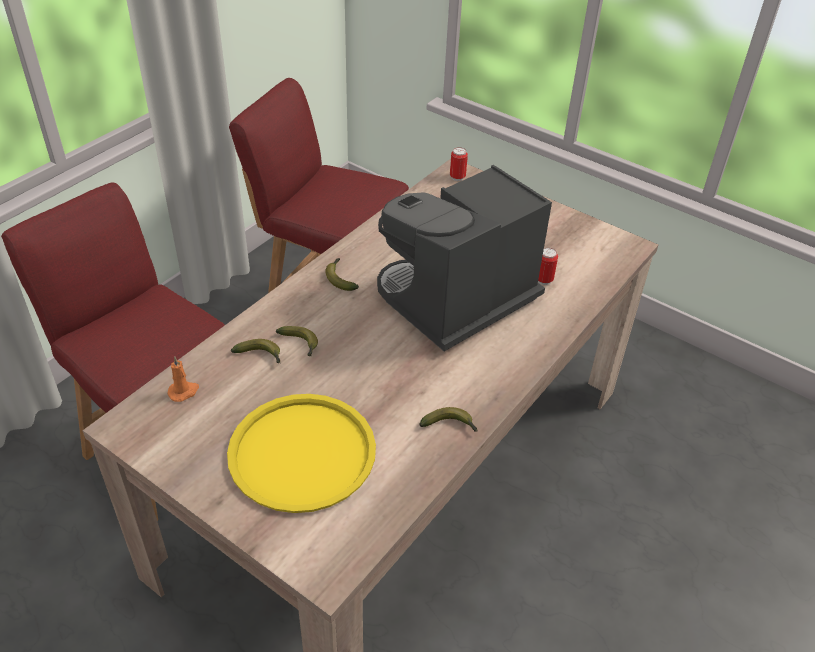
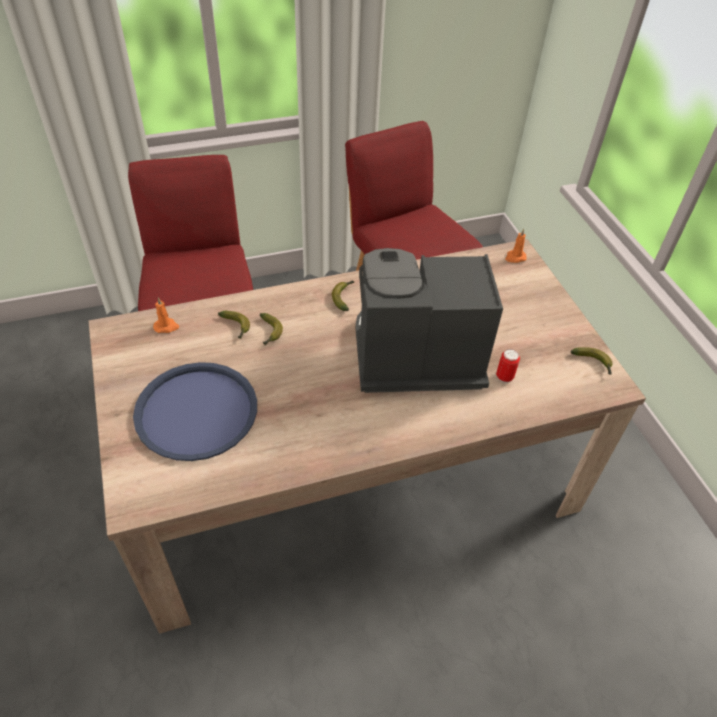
camera: 35 degrees right, 5 degrees up
(302, 453) = (196, 411): yellow tray -> blue tray
(450, 425) = (314, 452): banana -> banana (593, 363)
(457, 177) = (515, 257): can -> orange candle

